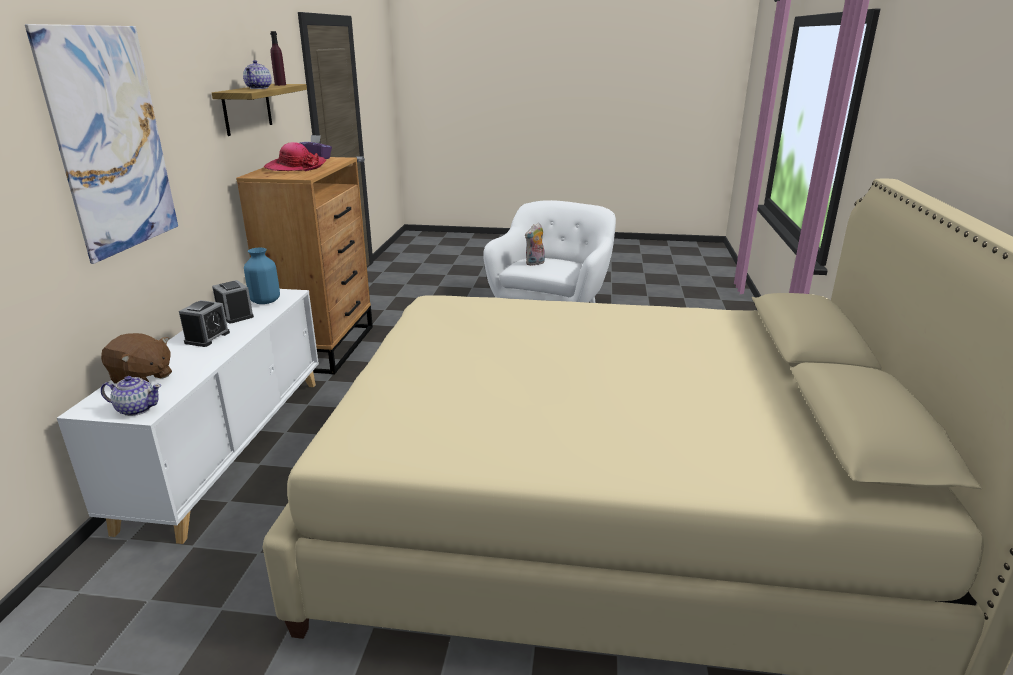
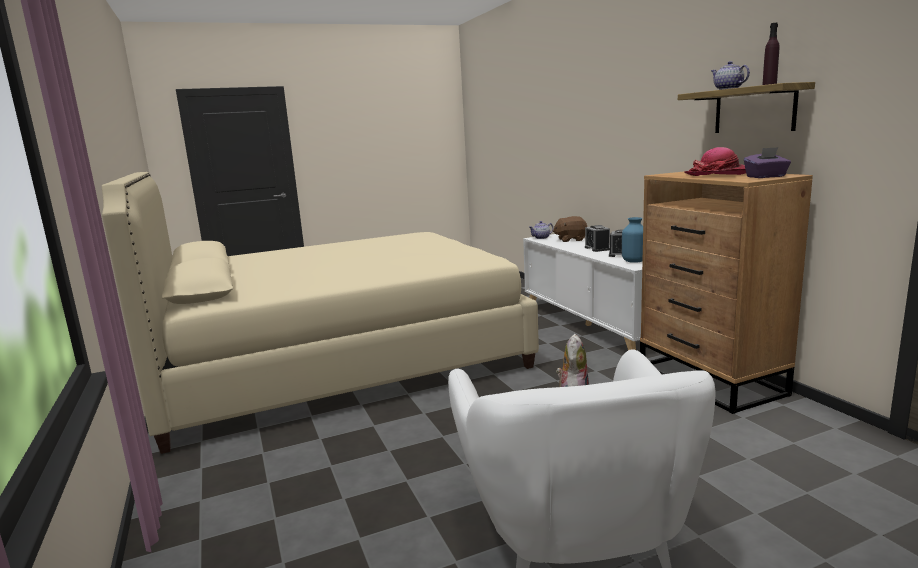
camera: 150 degrees right, 10 degrees down
(112, 141) = (620, 121): picture -> none

